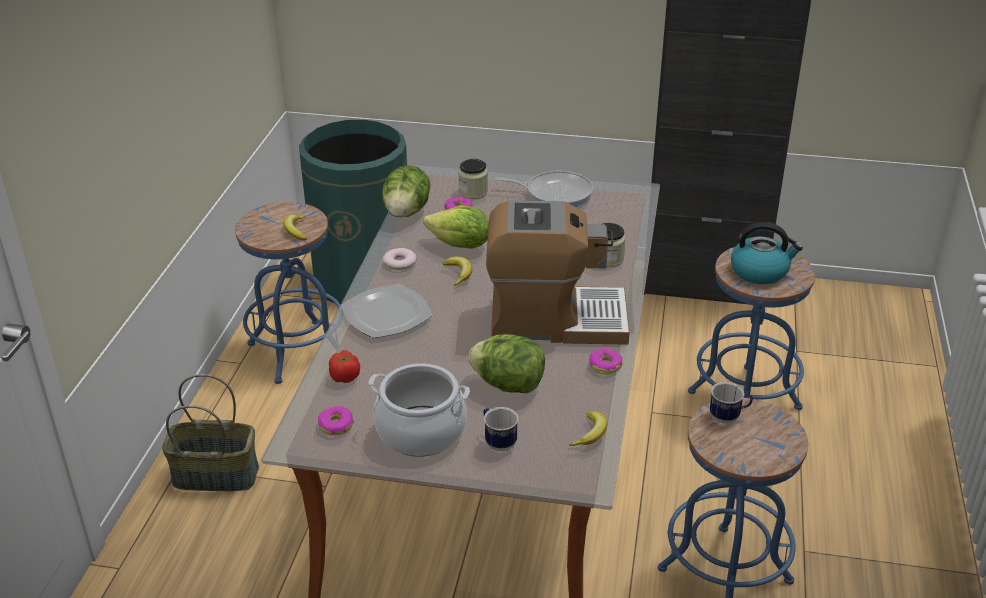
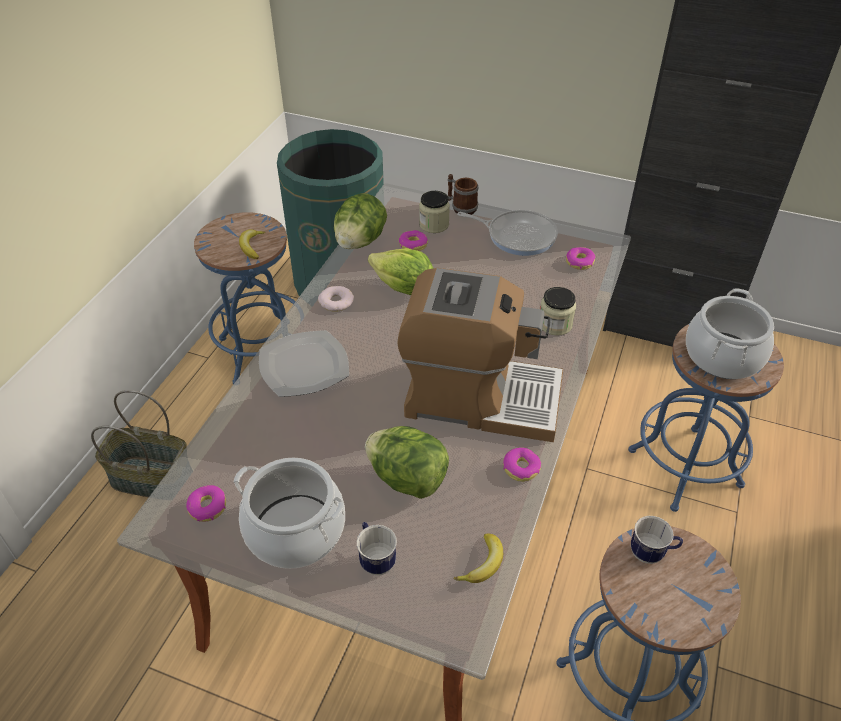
camera: 10 degrees right, 10 degrees up
(345, 376) = (237, 442): tomato -> none
(458, 273) = (392, 323): banana -> none
(494, 175) = (460, 207): none -> mug
(617, 209) = (579, 262): none -> donut
(760, 271) = (722, 356): kettle -> cooking pot

